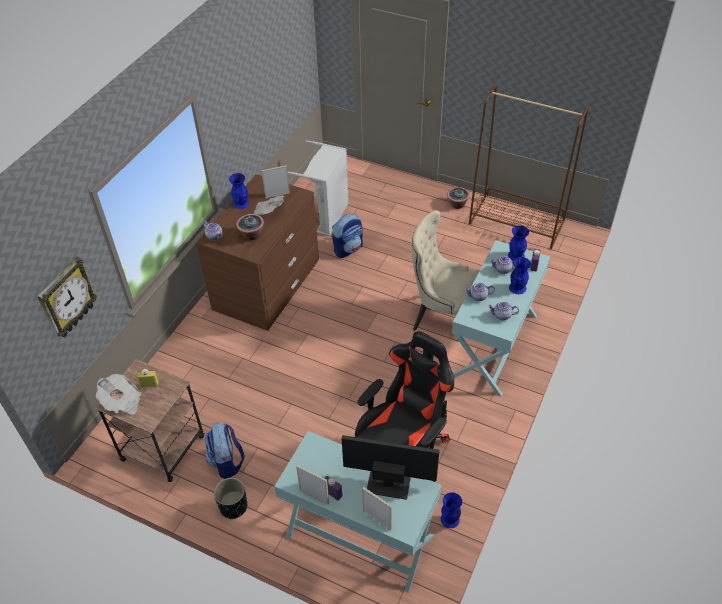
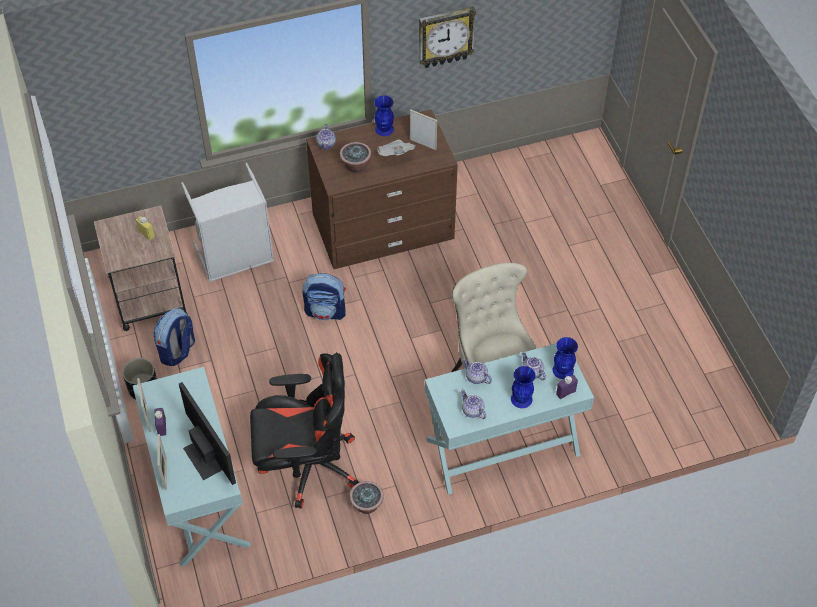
camera: 45 degrees right, 5 degrees up
(66, 298) = (124, 114): wall clock -> wall clock (445, 36)
(122, 402) = (114, 232): newspaper -> none
(326, 216) = (513, 201): grey laundry basket -> grey laundry basket (236, 258)
(348, 249) = (493, 249): backpack -> backpack (326, 311)
(449, 519) = (276, 547): blue vase -> none
(457, 204) = (654, 287): potted plant -> potted plant (366, 505)
(516, 223) = (689, 353): brown clothes rack -> none

